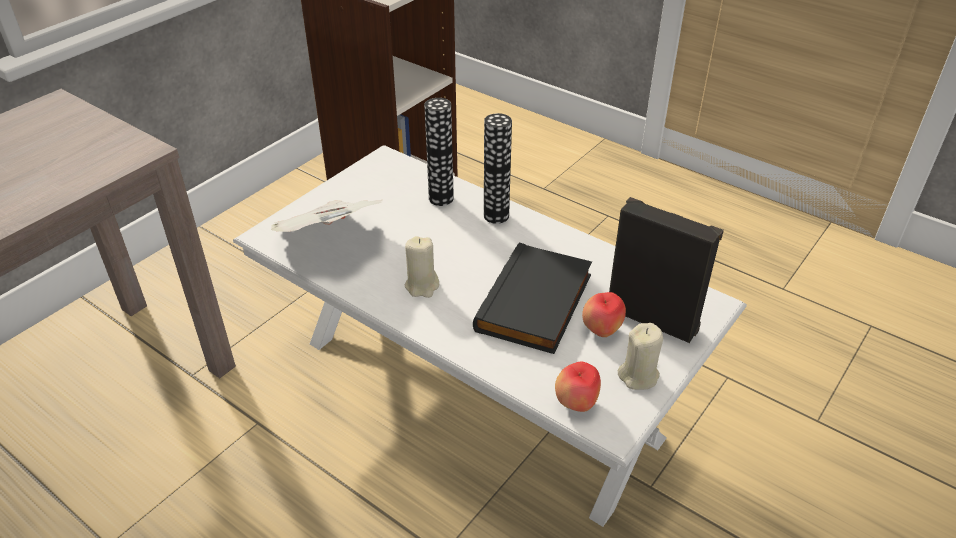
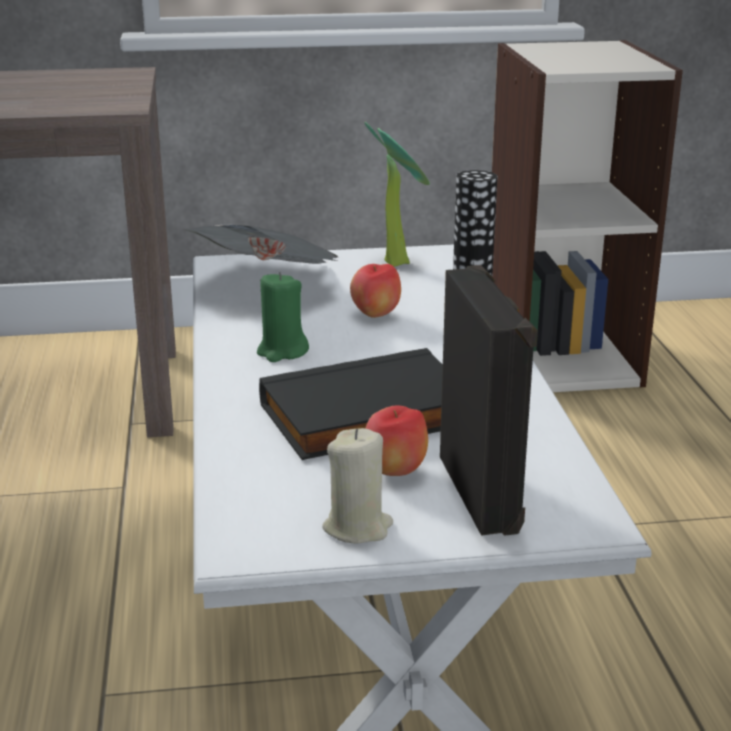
camera: 45 degrees right, 15 degrees down
(372, 177) = (398, 261): none -> potted plant
(422, 286) = (282, 351): beige candle -> green candle
(441, 198) = (436, 300): vase -> none
(576, 403) = (243, 508): apple -> apple (375, 315)

